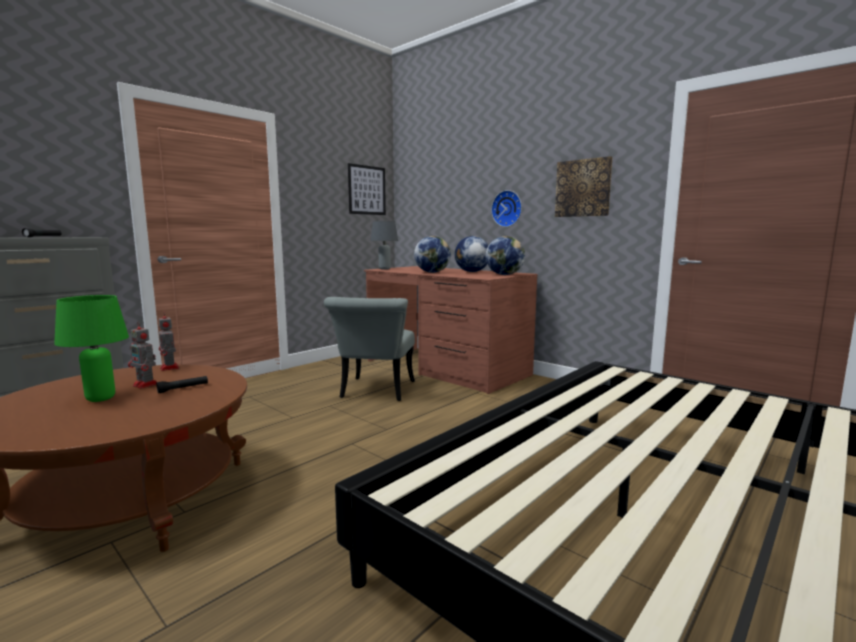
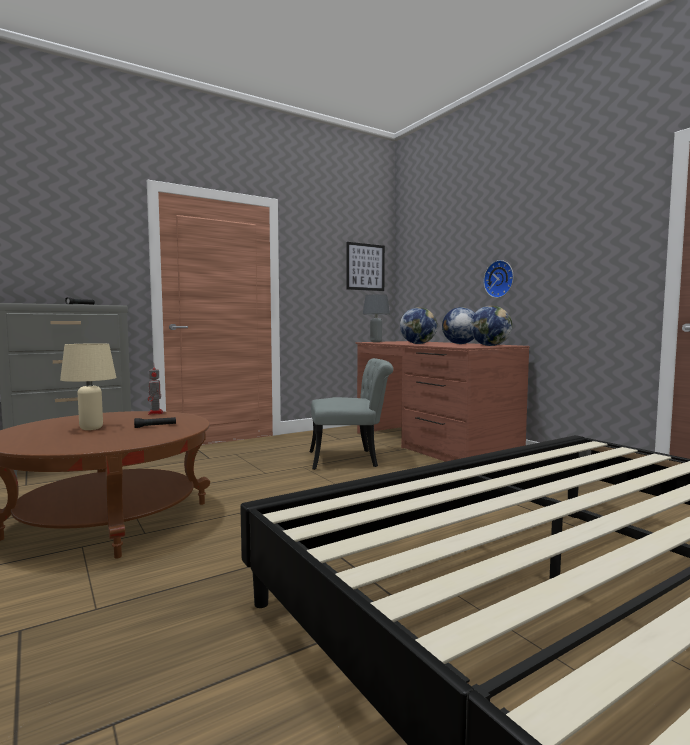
camera: 15 degrees right, 5 degrees down
(101, 398) = (92, 428): green table lamp -> beige table lamp
(146, 385) = (130, 422): toy robot -> none
(375, 392) = (351, 459): grey chair -> grey chair turned 120 degrees counterclockwise
(583, 188) = (576, 253): picture -> none

